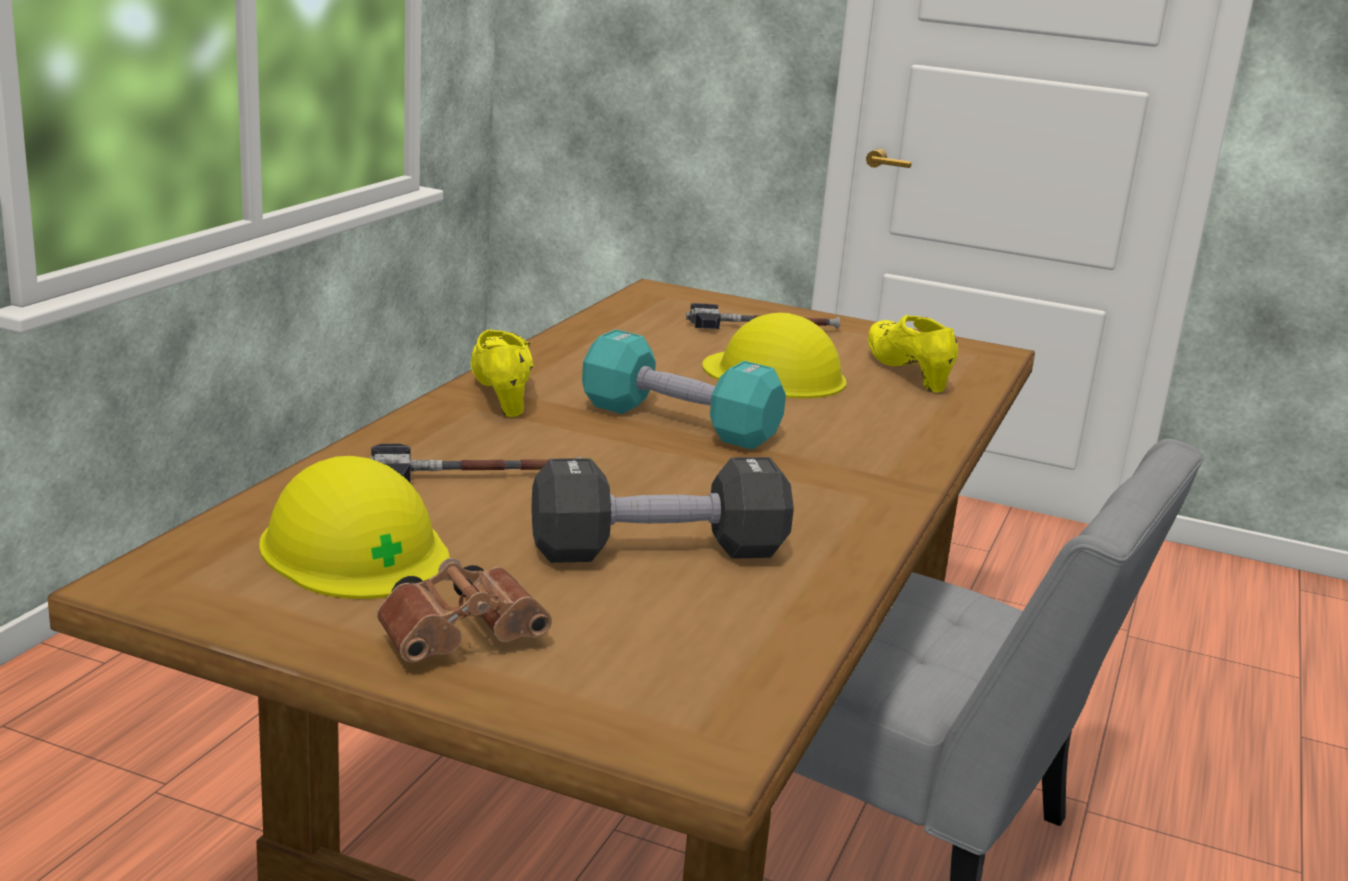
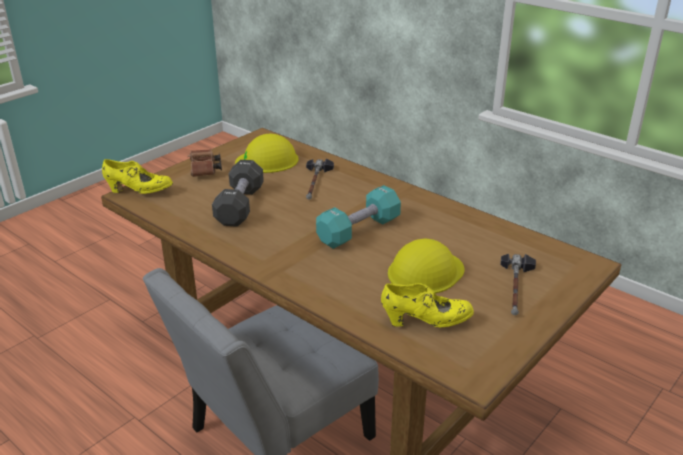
camera: 110 degrees right, 10 degrees up
(500, 395) = (398, 195): yellow shoe -> yellow shoe (139, 191)

